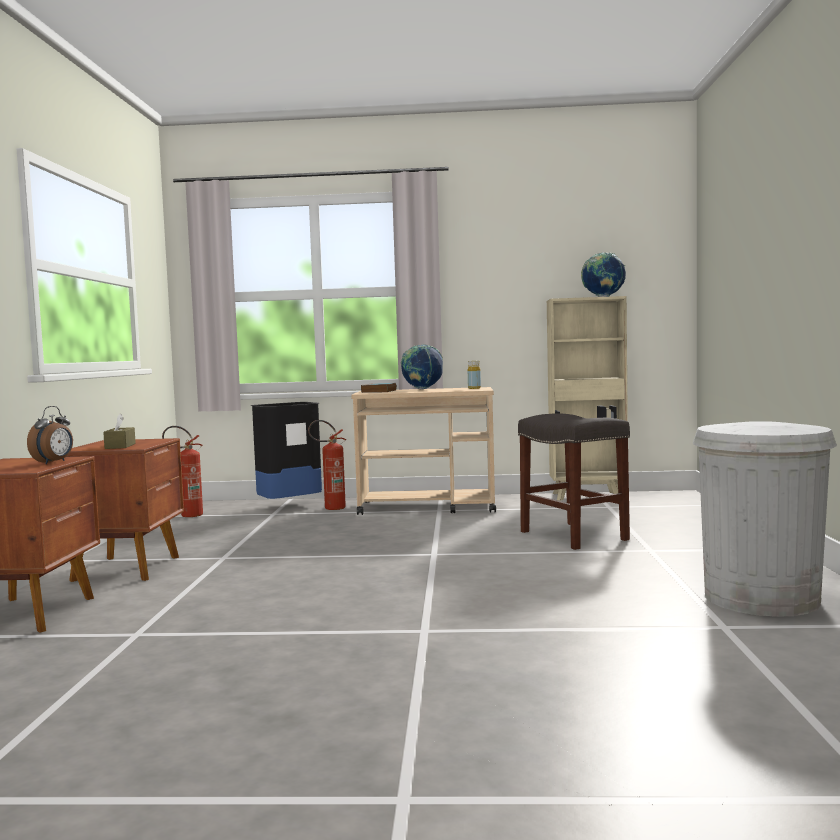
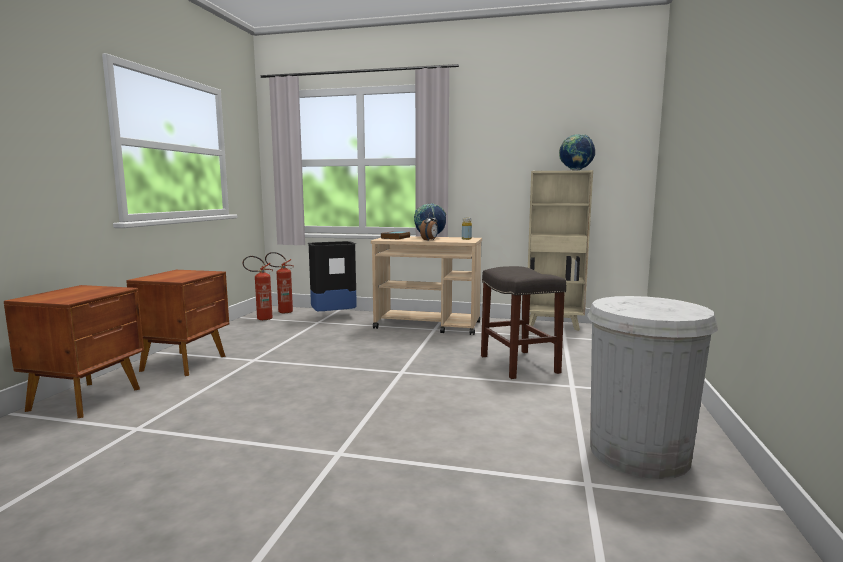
camera: 10 degrees right, 5 degrees up
(54, 462) = (99, 293): alarm clock -> alarm clock (430, 240)
(120, 446) = (173, 277): brown tissue box -> none
(330, 509) = (359, 321): fire extinguisher -> fire extinguisher (281, 312)

